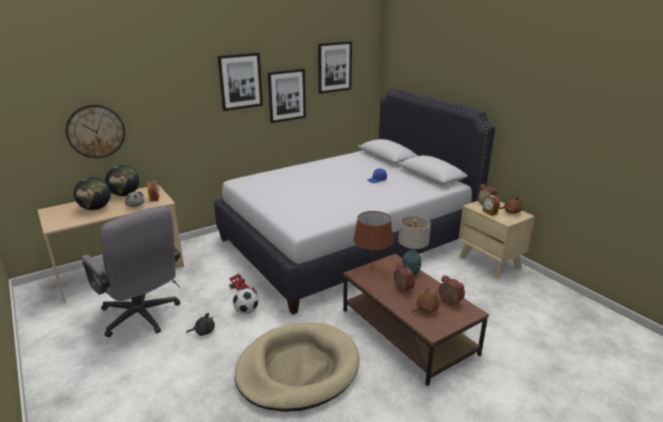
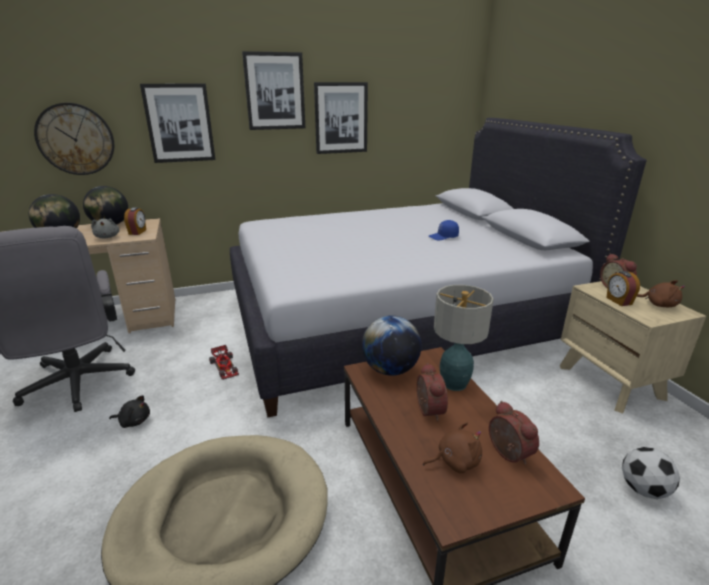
camera: 15 degrees right, 0 degrees up
(246, 311) = (209, 400): football -> football (643, 489)
(334, 67) = (412, 84): picture -> picture (179, 123)
(372, 270) = (390, 370): brown table lamp -> globe

